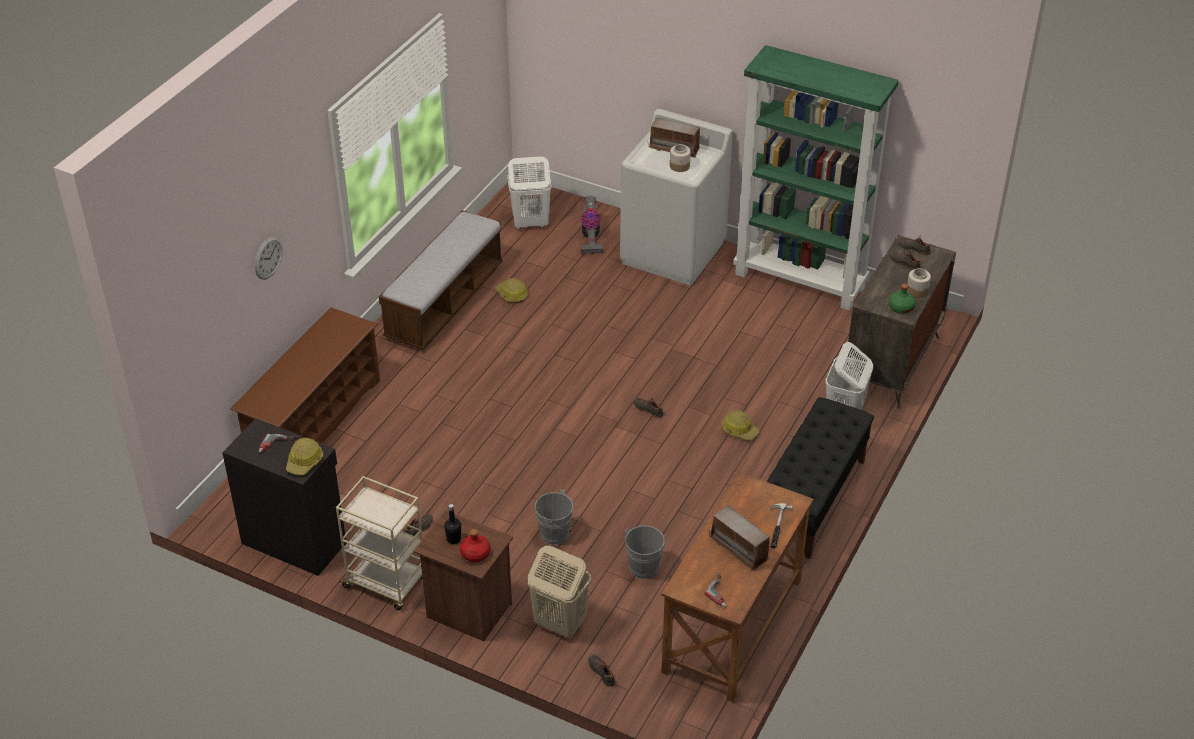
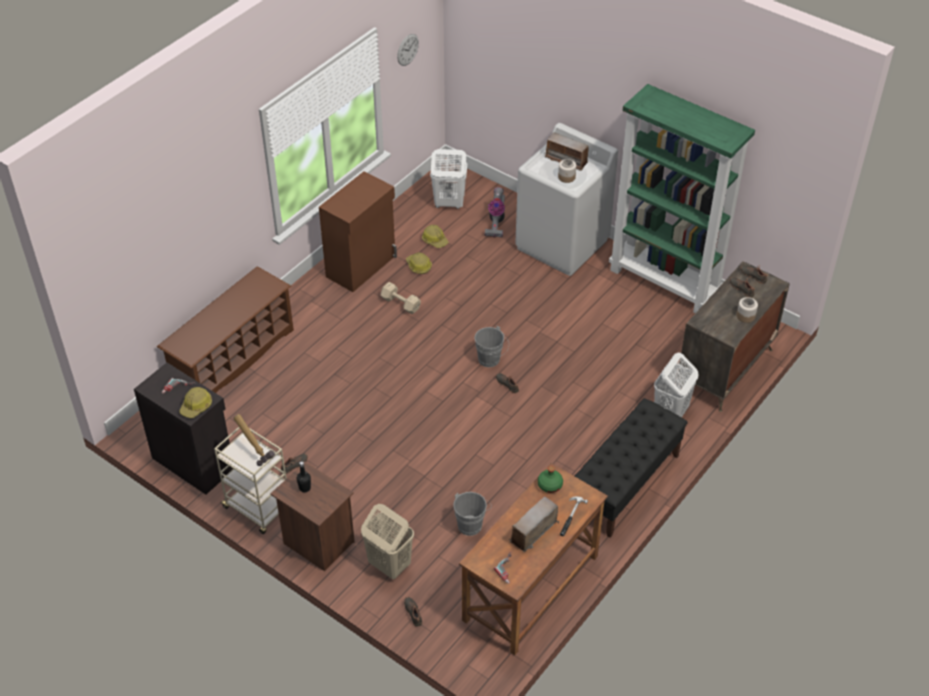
camera: 10 degrees right, 5 degrees up
(268, 258) = (196, 228): wall clock -> wall clock (407, 49)
(386, 507) = (257, 453): none -> hammer
(445, 302) = (362, 266): bench -> brown cabinet
(475, 554) = (319, 503): red bottle -> none
(500, 337) = (400, 303): none -> beige dumbbell
(557, 535) = (405, 487): grey bucket -> grey bucket (491, 360)
(739, 430) = (579, 413): hard hat -> hard hat (435, 240)
(739, 548) = (533, 532): radio -> radio turned 75 degrees clockwise
(901, 307) = (727, 329): green bottle -> green bottle (550, 485)

